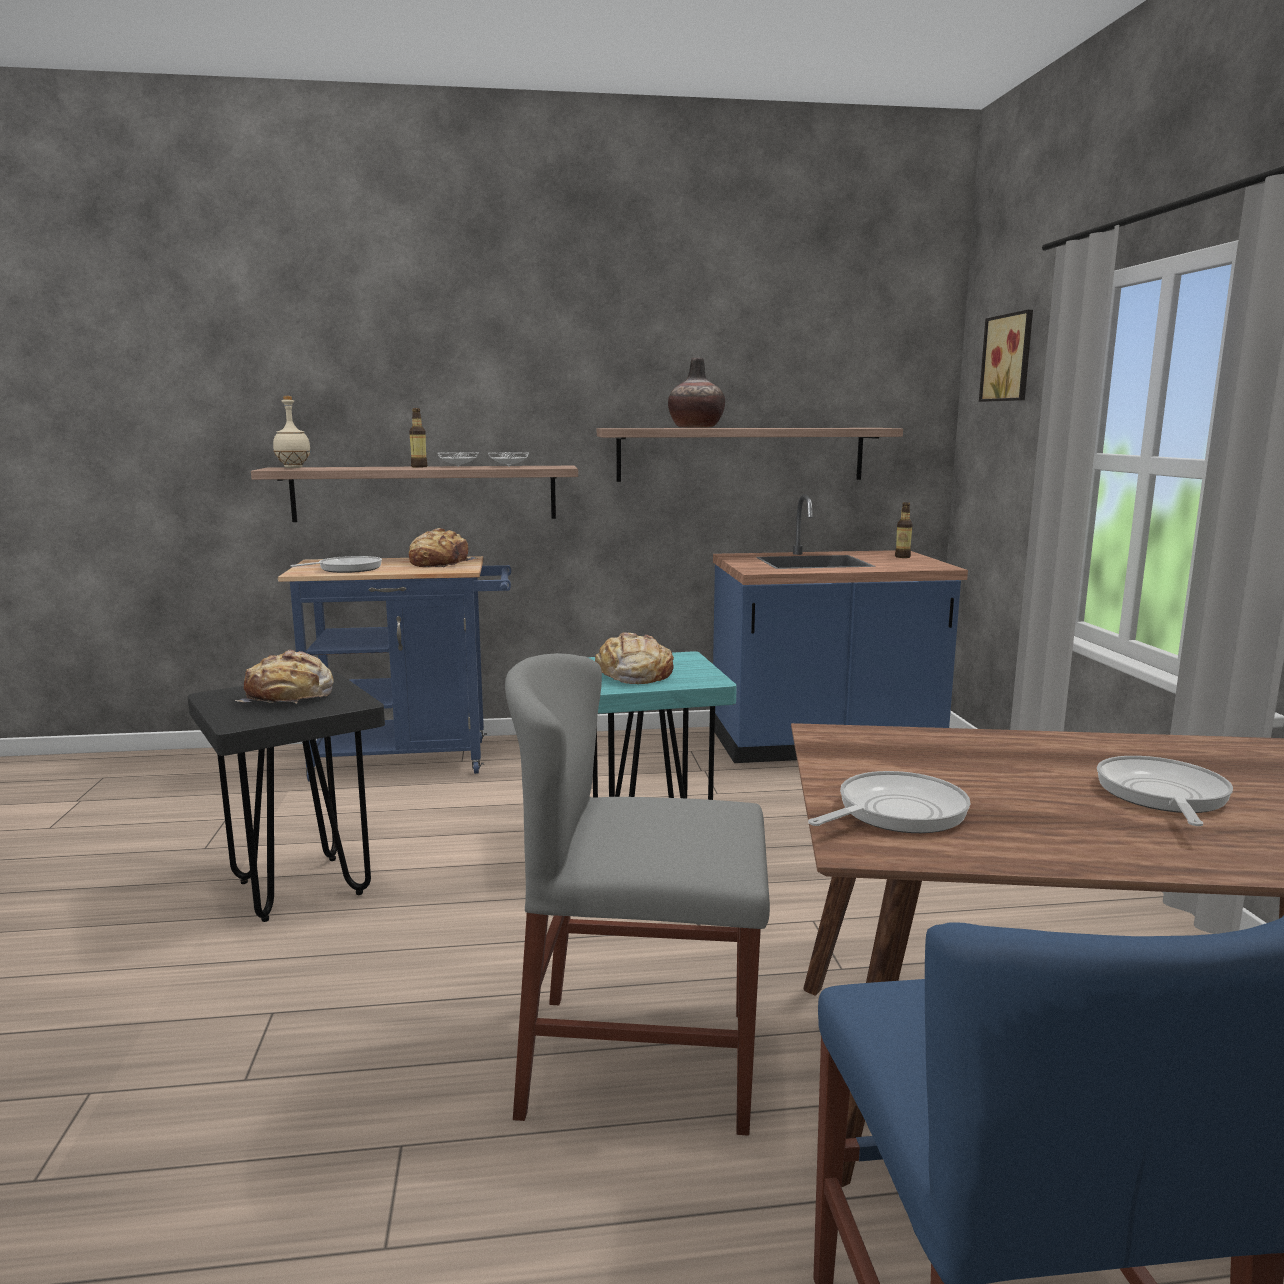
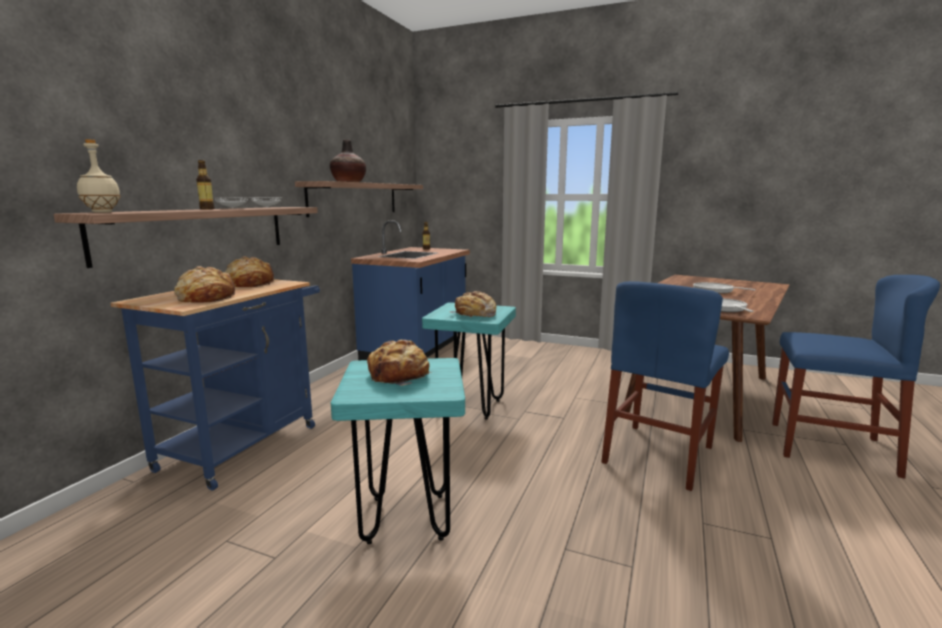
camera: 60 degrees left, 0 degrees up
(301, 887) = (406, 517): black stool -> turquoise stool
(346, 569) = (206, 297): frying pan -> bread
(640, 1061) = (658, 454): grey chair -> blue chair
(1010, 358) = (460, 153): picture -> none

